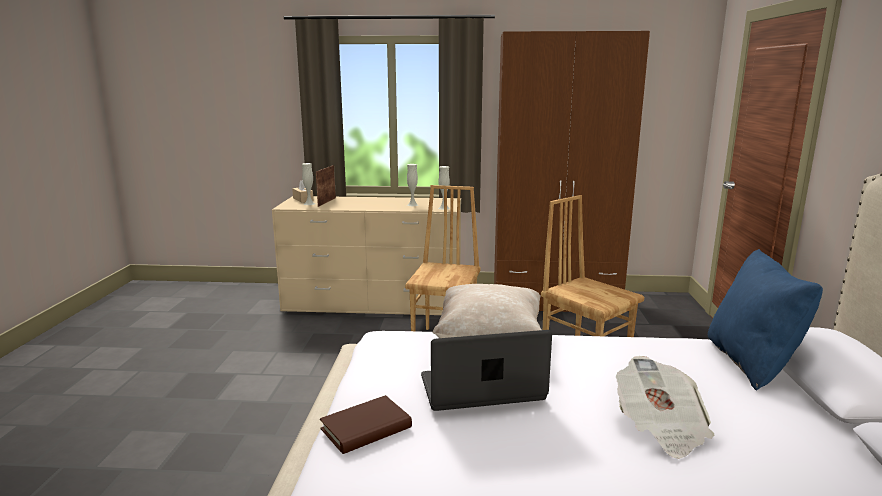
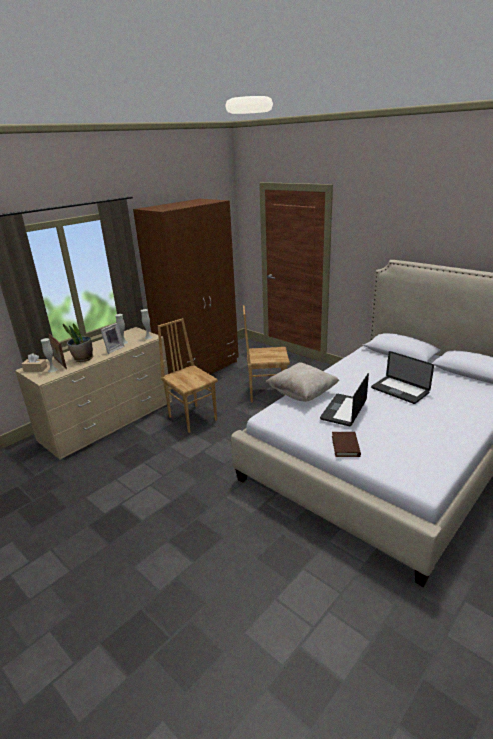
camera: 50 degrees left, 10 degrees up
(349, 204) = (83, 359): none -> potted plant
(389, 206) = (113, 349): none -> picture frame
(661, 428) = (399, 390): newspaper -> laptop
(751, 363) = (376, 356): blue pillow -> none

